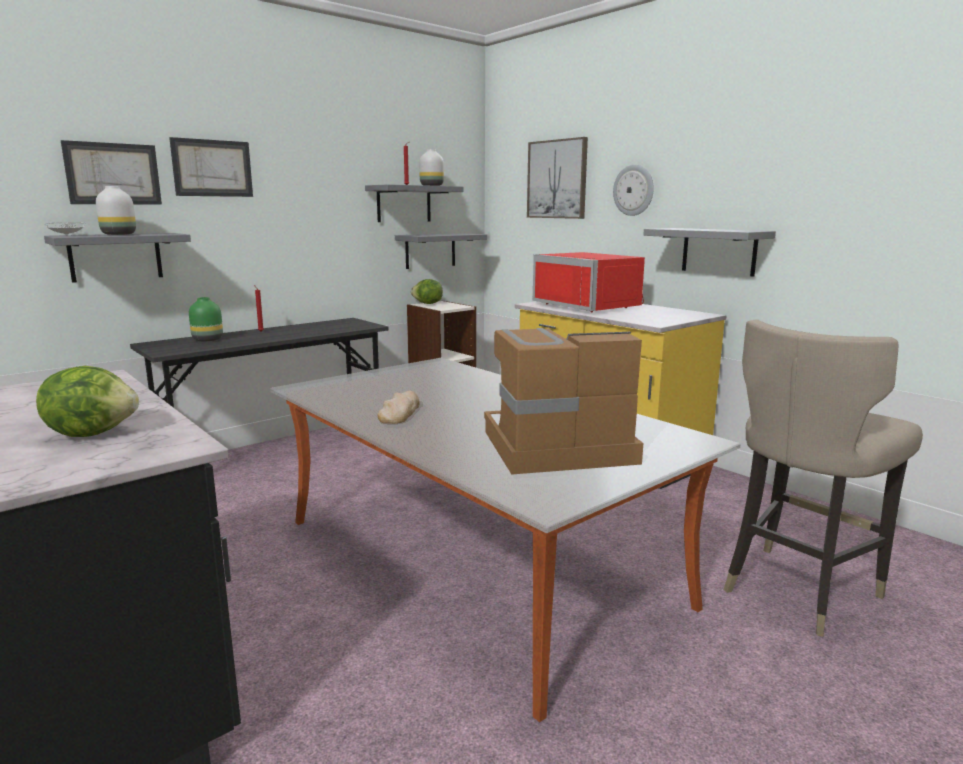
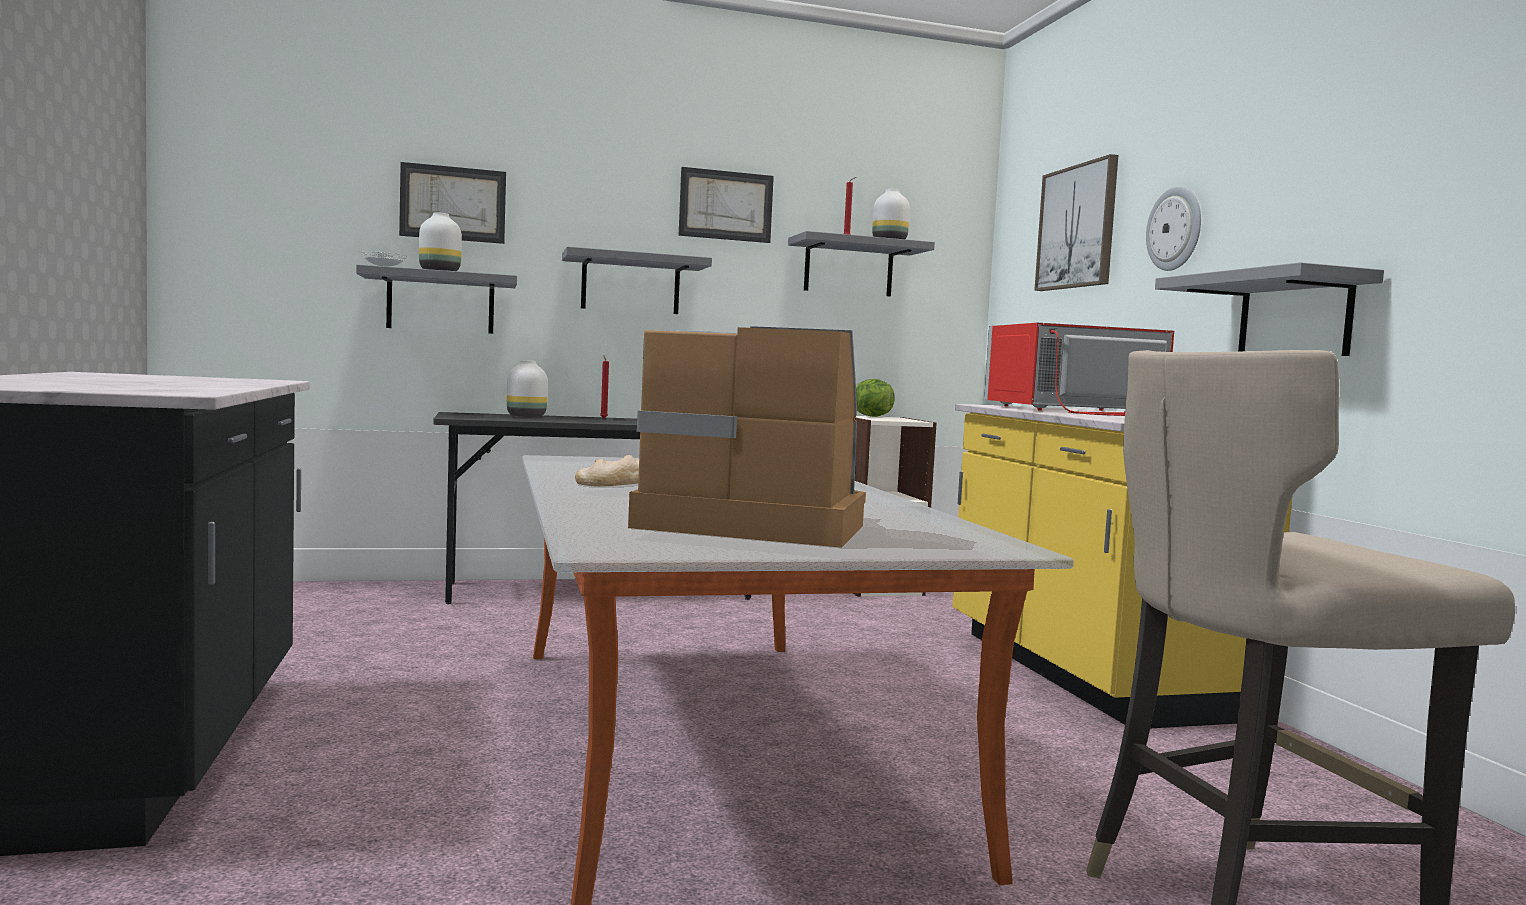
camera: 25 degrees right, 10 degrees down
(93, 433) = (139, 385): lettuce -> none
(207, 340) = (525, 416): green vase -> white vase
(212, 168) = (575, 203): picture -> picture (726, 205)
(430, 250) = (887, 340): grey shelf -> grey shelf (630, 284)
(591, 305) = (1076, 411): red microwave -> red microwave turned 90 degrees clockwise

